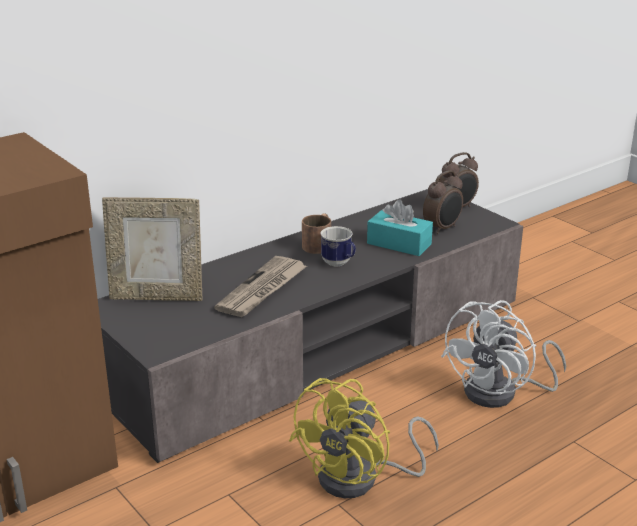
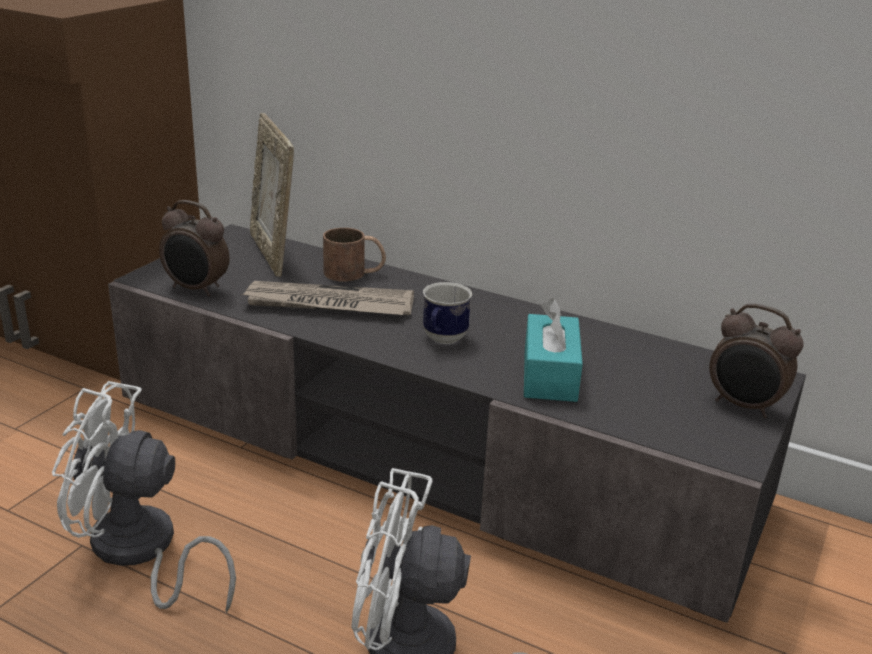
camera: 65 degrees right, 0 degrees up
(319, 244) = (490, 317): brown mug -> brown mug (354, 273)
(361, 479) = (139, 553): yellow fan -> white fan
(442, 228) = (647, 404): alarm clock -> alarm clock (196, 289)

